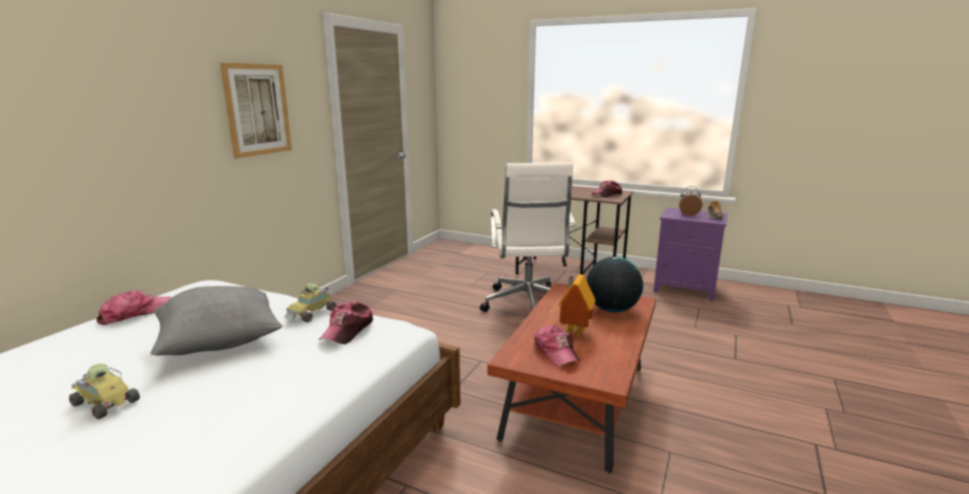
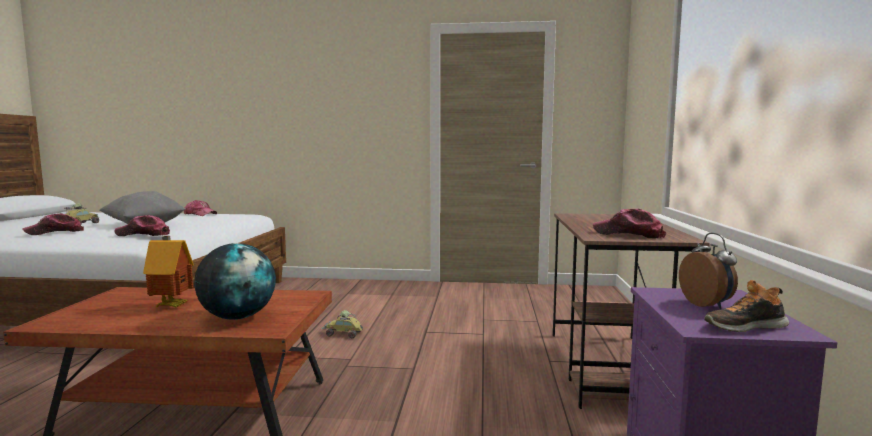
camera: 70 degrees right, 10 degrees down
(257, 110) = (346, 107): picture -> none
(312, 314) = (184, 229): toy car -> toy car (343, 334)
(528, 305) = (452, 354): white office chair -> none
(556, 351) = (127, 303): cap -> cap (55, 232)

